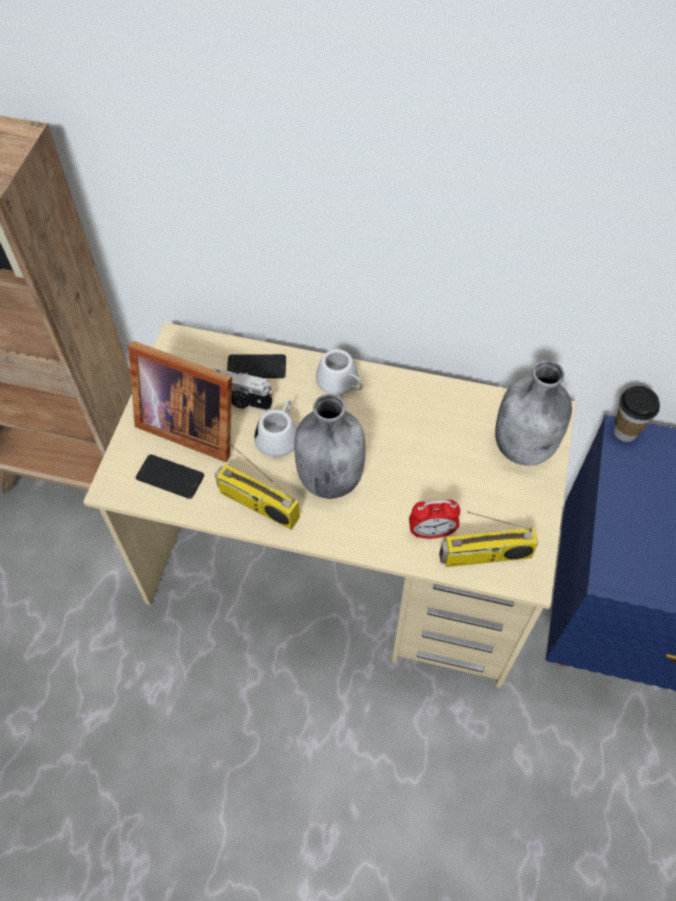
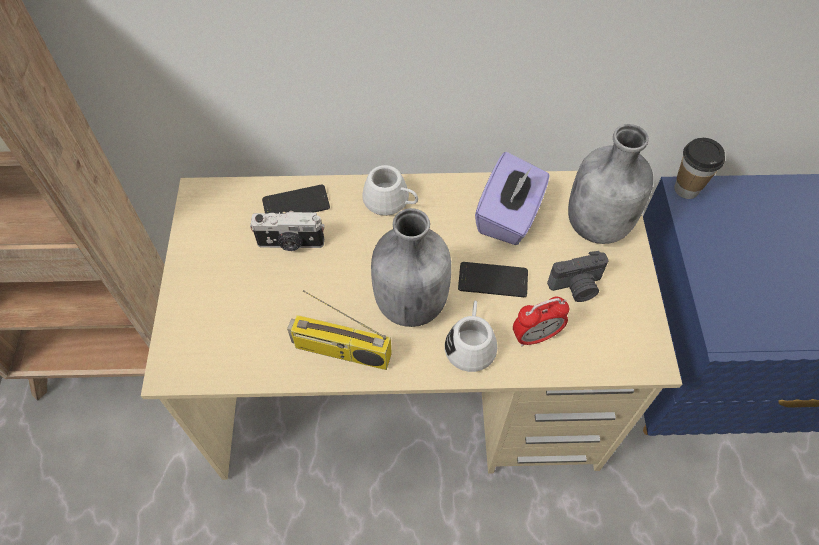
camera: 15 degrees left, 0 degrees up
(170, 477) = (234, 343): phone -> phone (493, 280)
(188, 423) = (238, 280): picture frame -> none
(279, 435) = (342, 270): white mug -> white mug (470, 343)
(444, 420) = (509, 216): none -> purple tissue box
(484, 498) = (577, 287): none -> camera
(485, 556) = (598, 348): radio -> none

